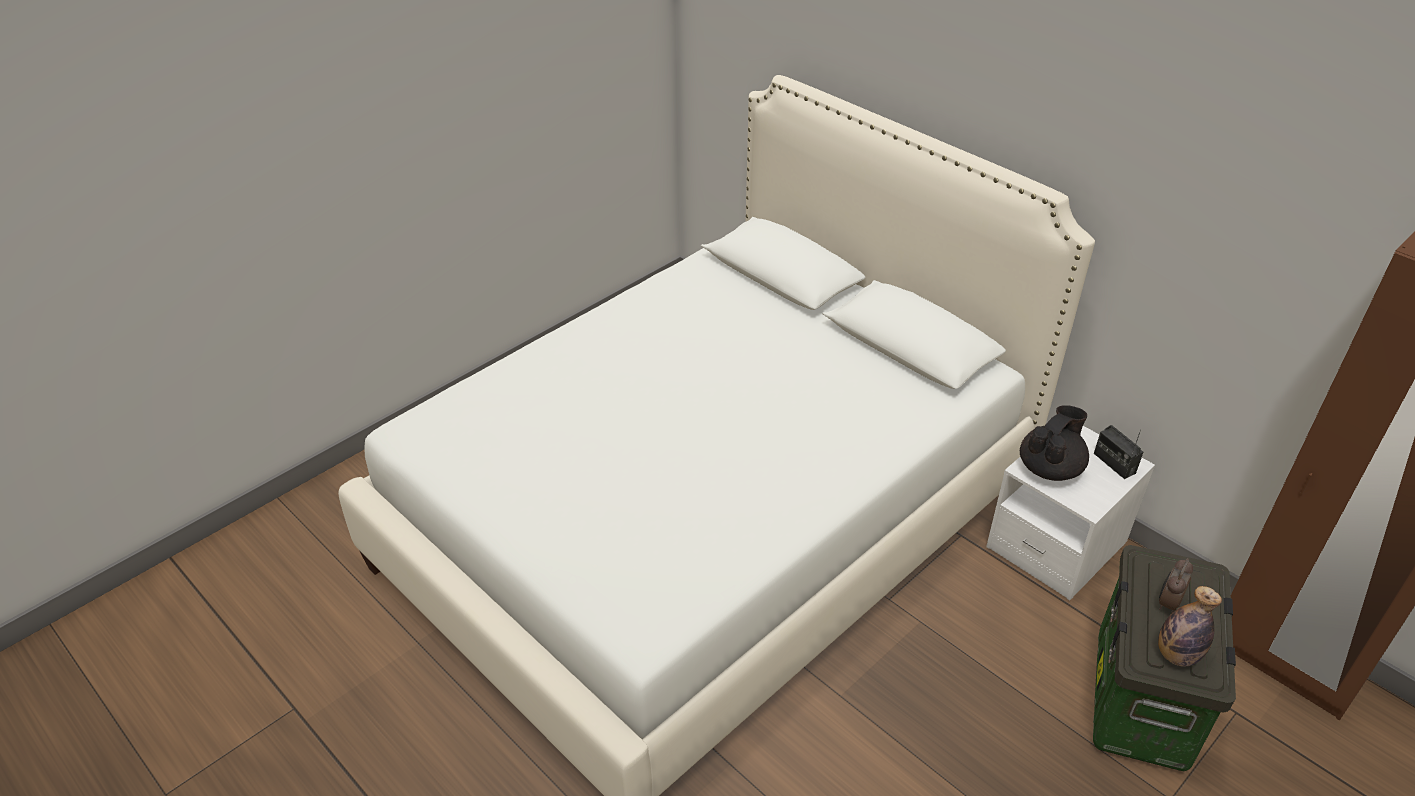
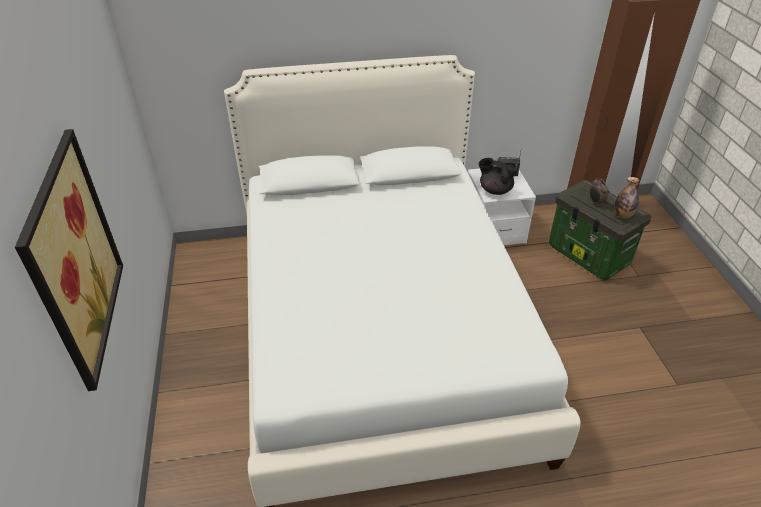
camera: 55 degrees left, 0 degrees up
(337, 160) = (74, 259): none -> picture
(1050, 468) = (494, 190): black teapot -> black teapot turned 45 degrees counterclockwise

